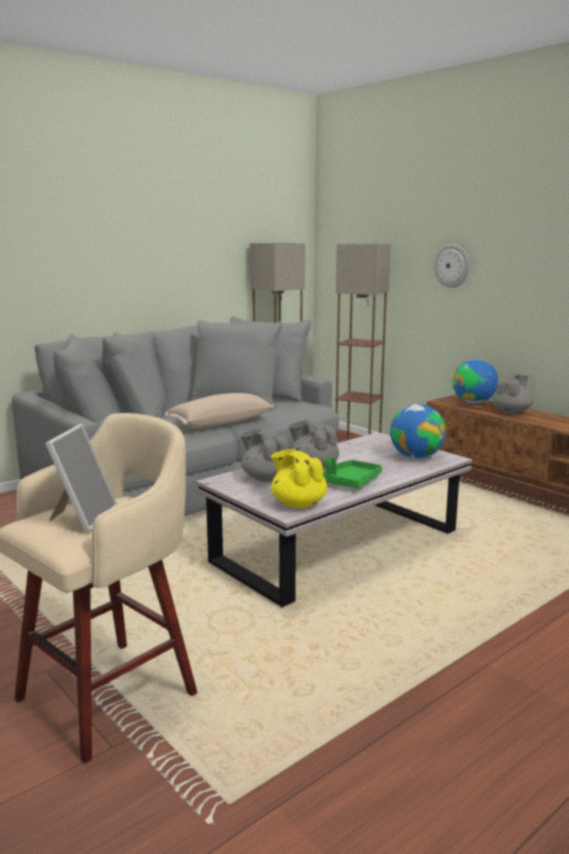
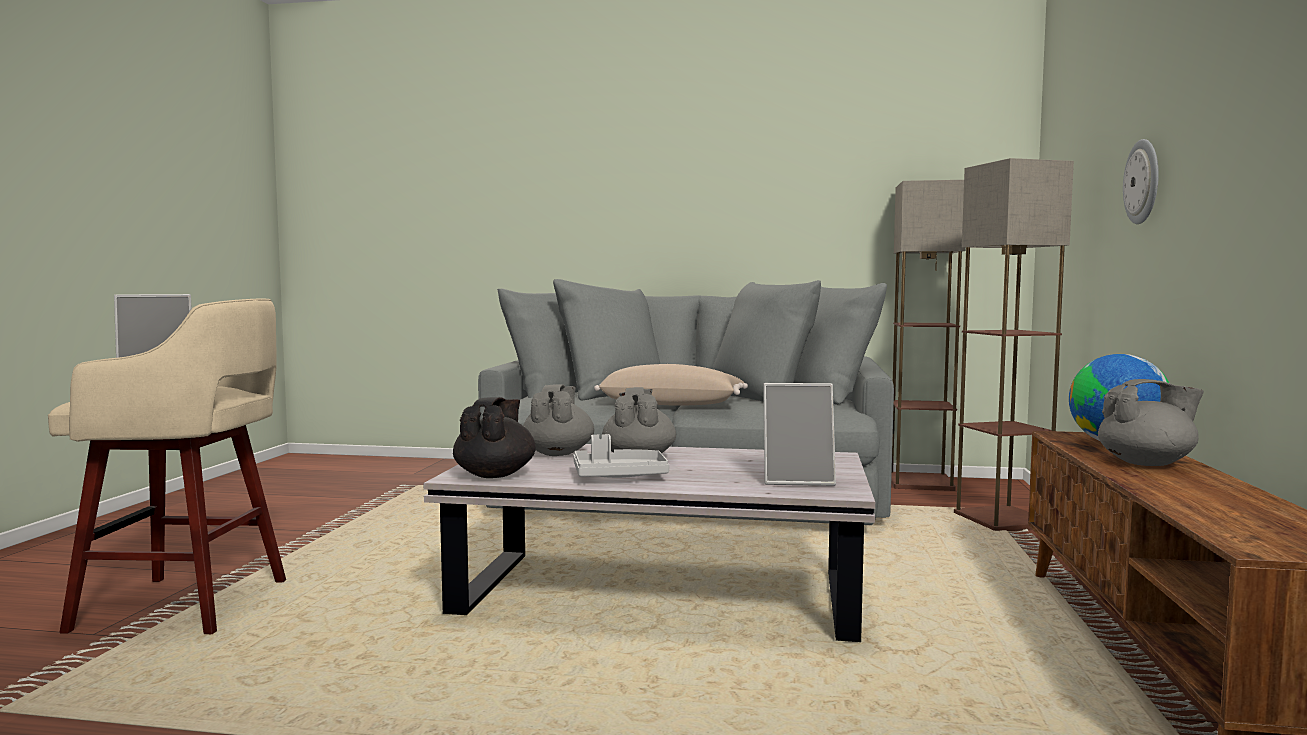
camera: 50 degrees right, 10 degrees down
(298, 504) = (495, 475): yellow teapot -> black teapot
(350, 482) = (619, 476): green tray -> grey tray
(416, 457) = (798, 480): globe -> picture frame

